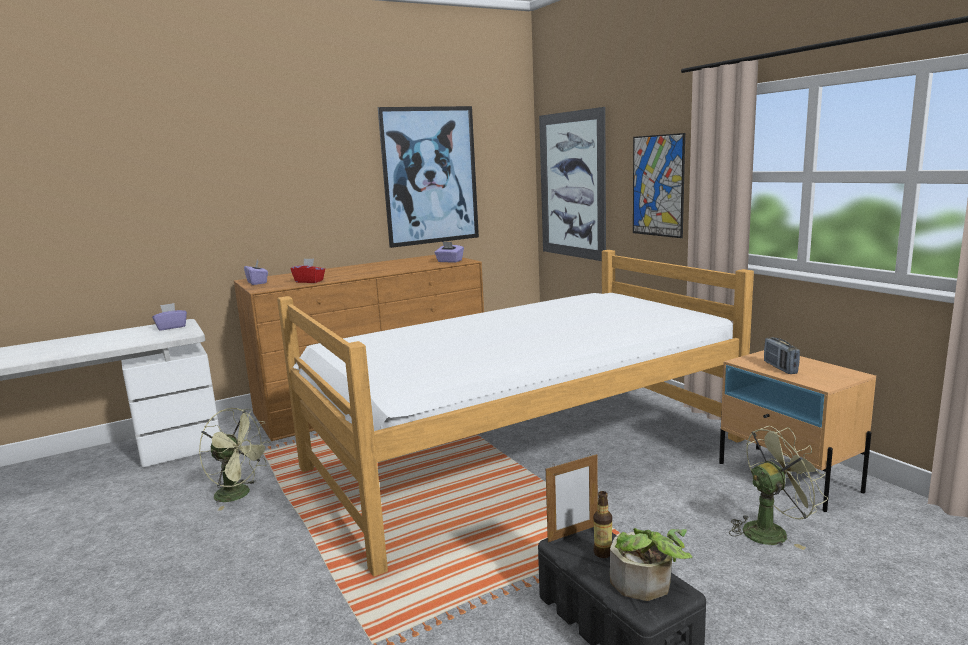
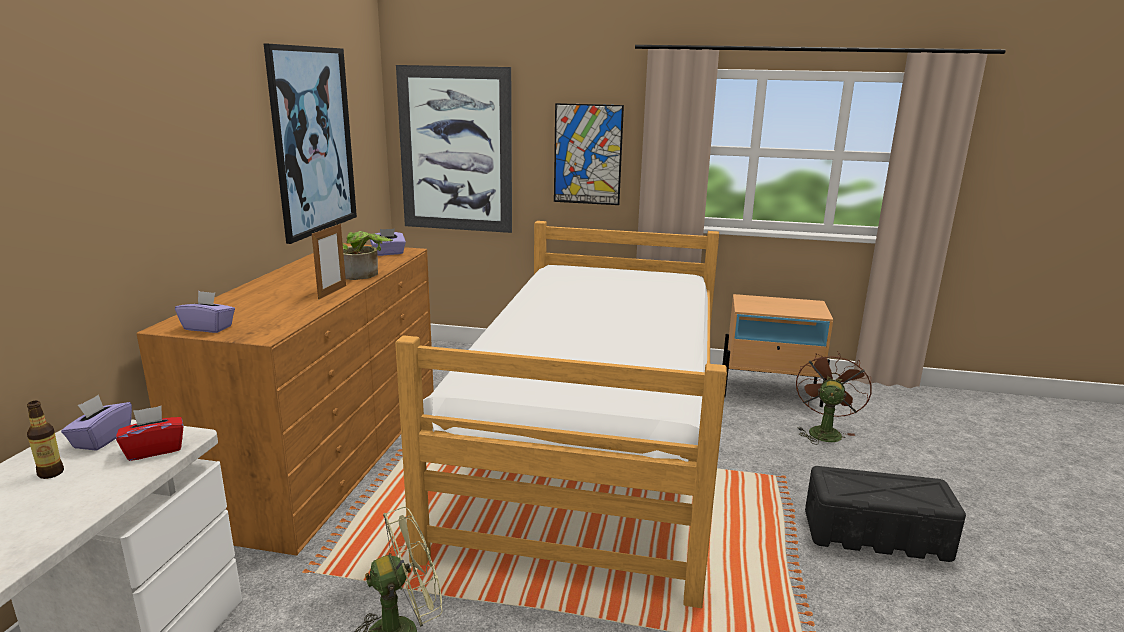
camera: 50 degrees left, 5 degrees up
(309, 281) = (297, 310): red tissue box -> red tissue box (154, 450)
(573, 533) = (826, 480): picture frame -> picture frame (332, 292)
(603, 553) = (864, 483): bottle -> bottle (51, 473)
(646, 586) = (919, 490): potted plant -> potted plant (363, 274)
(771, 530) = (824, 431): green fan -> brown fan
(780, 368) = (774, 308): radio -> none

